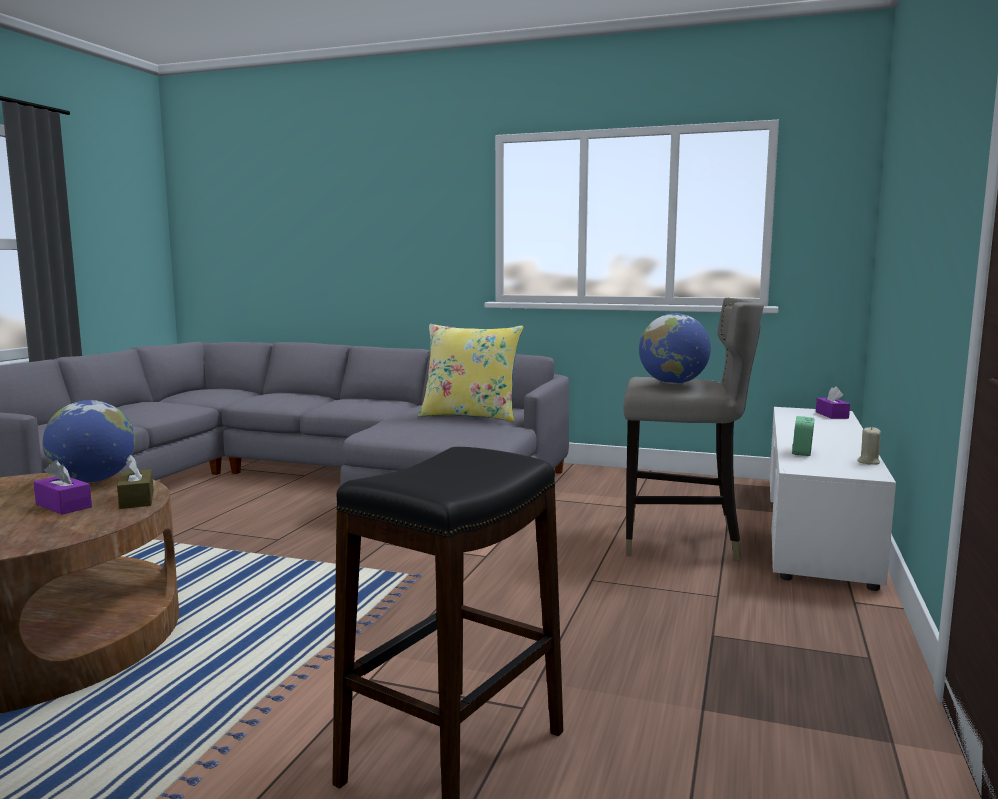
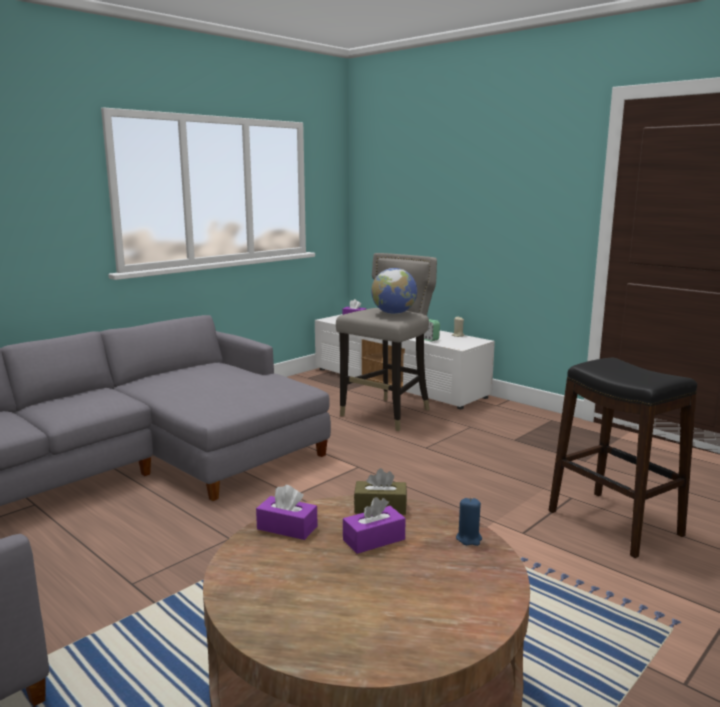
camera: 65 degrees left, 5 degrees up
(57, 535) = (469, 539): none -> blue candle
(93, 481) = (287, 528): globe -> purple tissue box
(470, 416) = (224, 377): yellow pillow -> none

